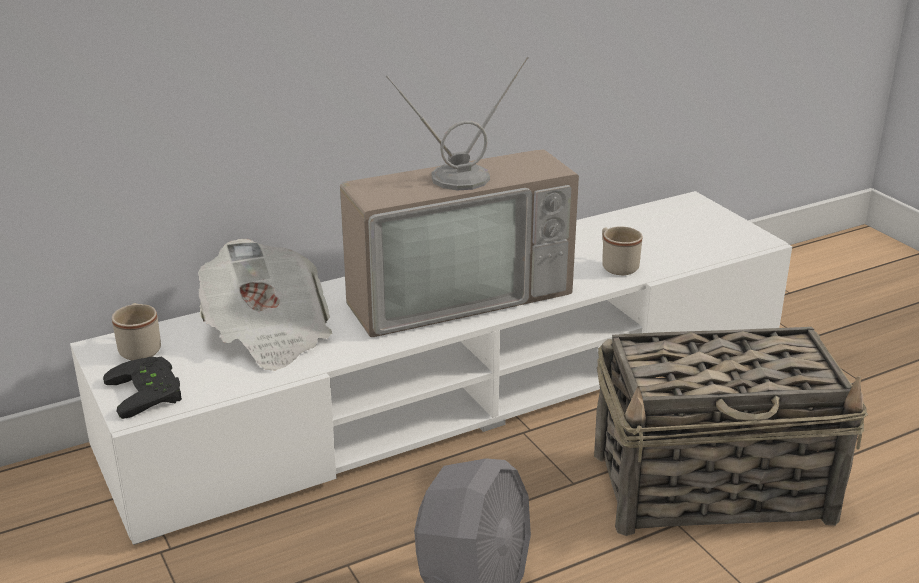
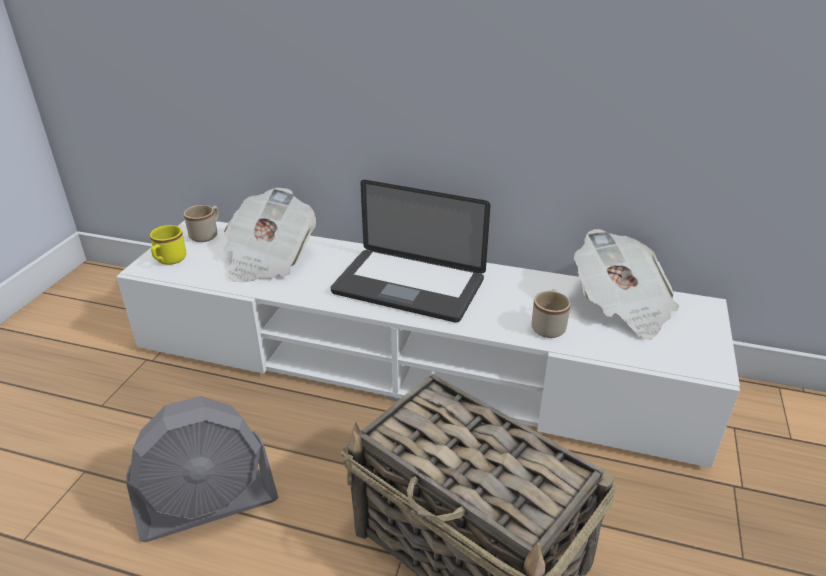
camera: 45 degrees right, 5 degrees up
(150, 391) = (169, 261): black game controller -> yellow mug
(455, 291) = (408, 286): television -> laptop
(641, 228) = (621, 307): none -> newspaper

